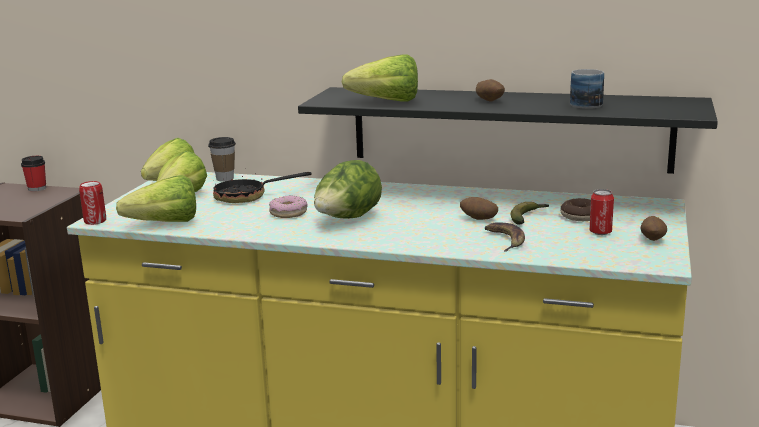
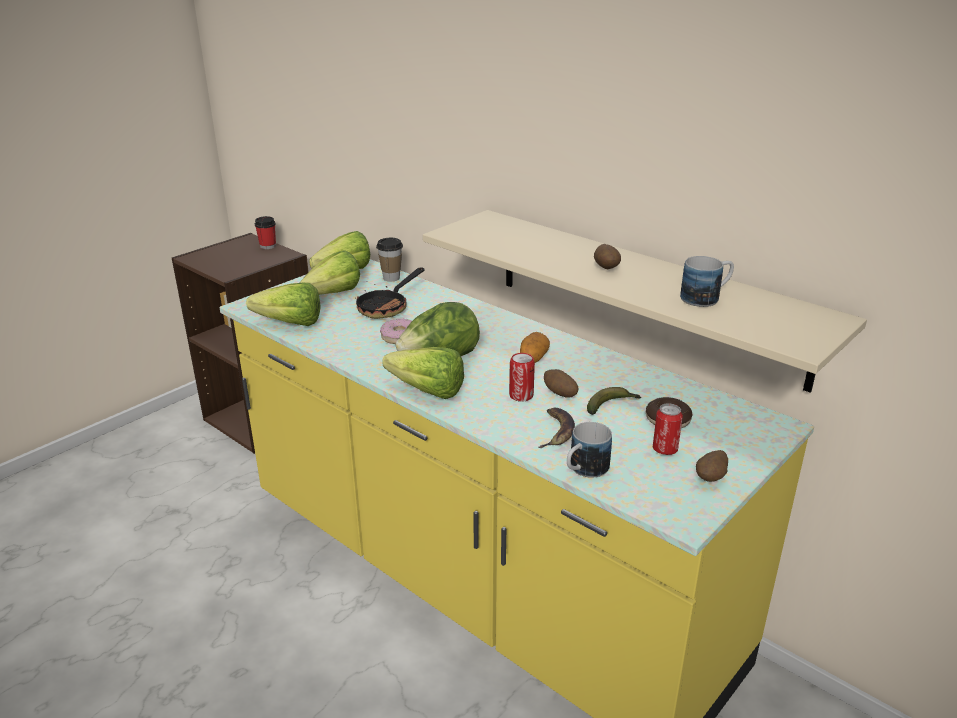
camera: 25 degrees right, 10 degrees up
(95, 221) = (244, 306): can -> can (521, 395)
(248, 197) = (387, 307): frying pan -> frying pan turned 75 degrees counterclockwise
(380, 102) = (500, 245): lettuce -> lettuce (422, 389)
(427, 203) = (533, 357): none -> potato
(508, 128) = (644, 294): black shelf -> beige shelf
(556, 256) = (584, 470): none -> mug

